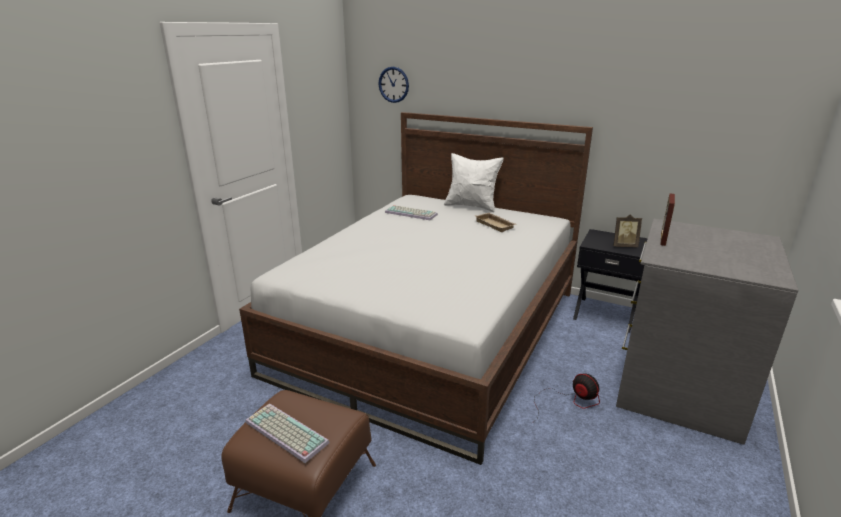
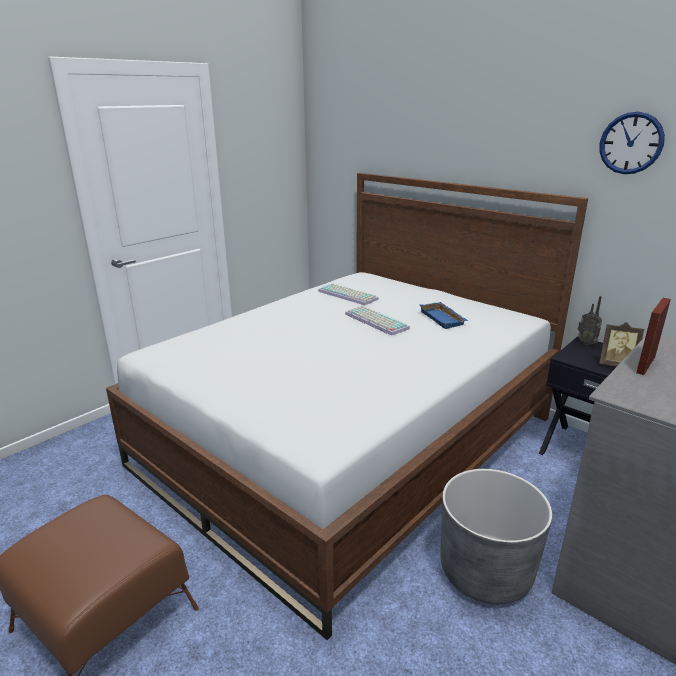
camera: 15 degrees right, 0 degrees up
(284, 433) = (64, 553): keyboard -> keyboard (374, 321)
(393, 84) = (352, 139): wall clock -> wall clock (631, 143)
(471, 206) = (427, 292): white pillow -> none
(496, 225) = (444, 319): beige tray -> blue tray
(569, 401) = (485, 571): fan -> grey planter
(598, 233) = (586, 343): none -> radio

